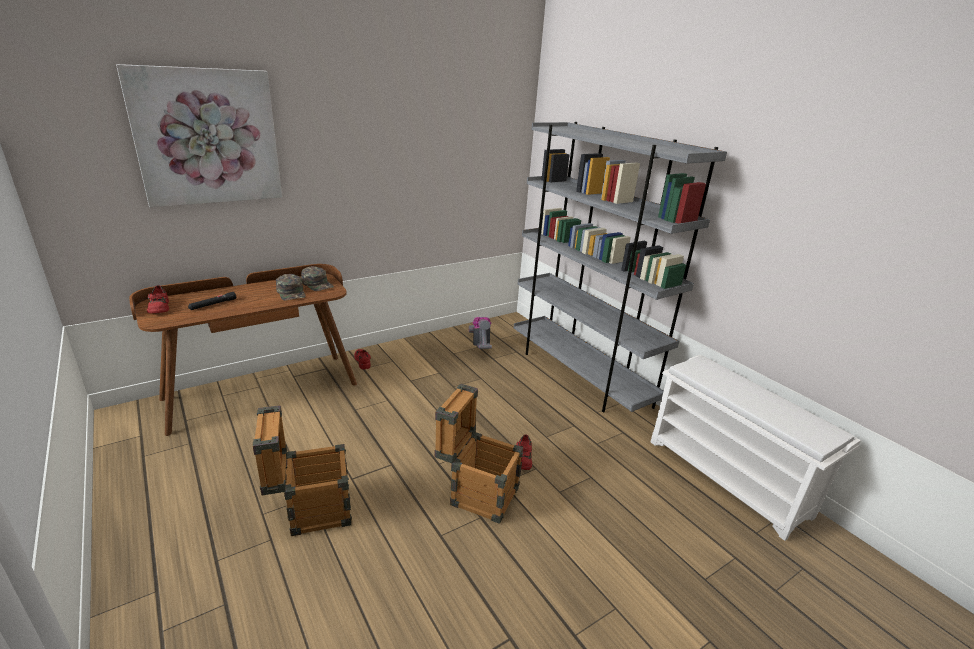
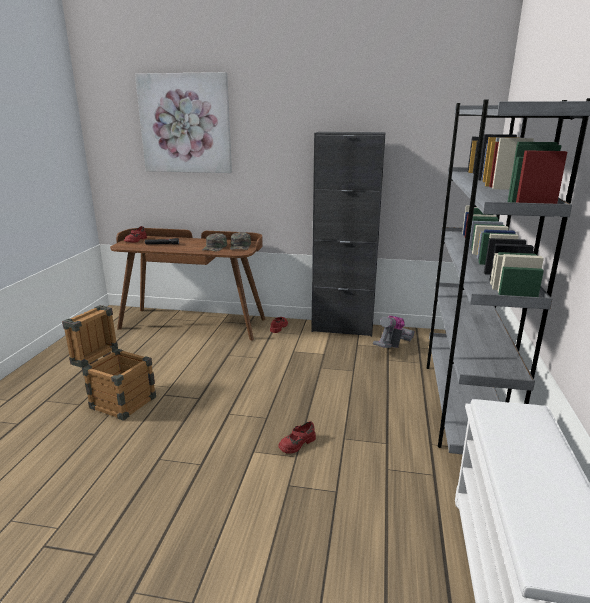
camera: 45 degrees right, 5 degrees down
(421, 342) = (342, 328): none -> black cabinet
(476, 492) = (224, 447): crate -> none

